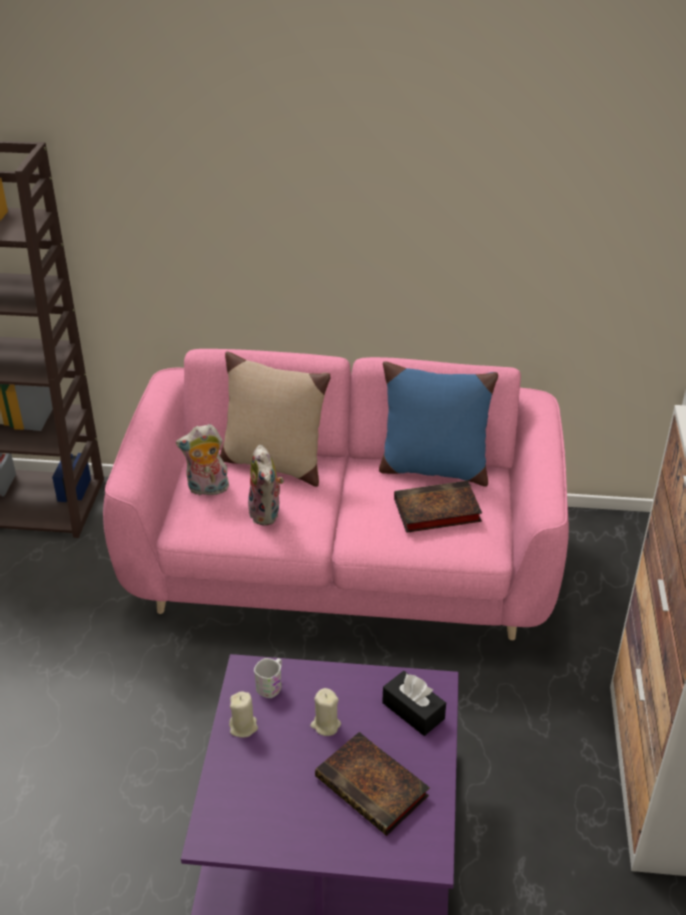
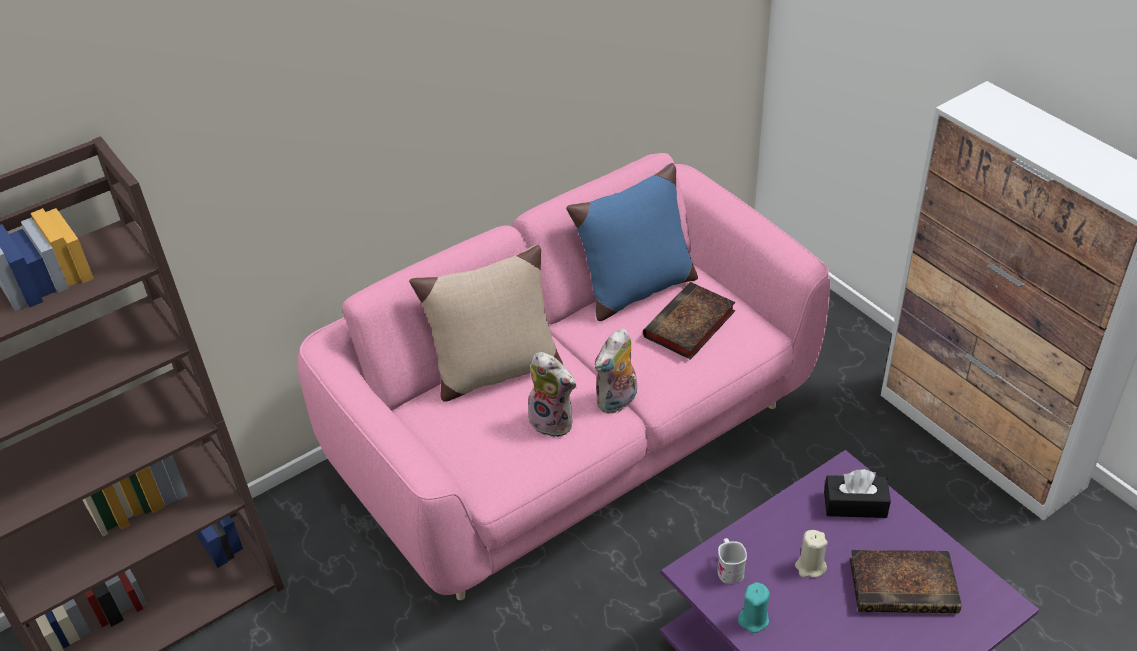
camera: 40 degrees left, 5 degrees up
(207, 489) = (469, 436): plush toy -> plush toy (617, 402)
(243, 727) = (753, 619): beige candle -> turquoise candle

